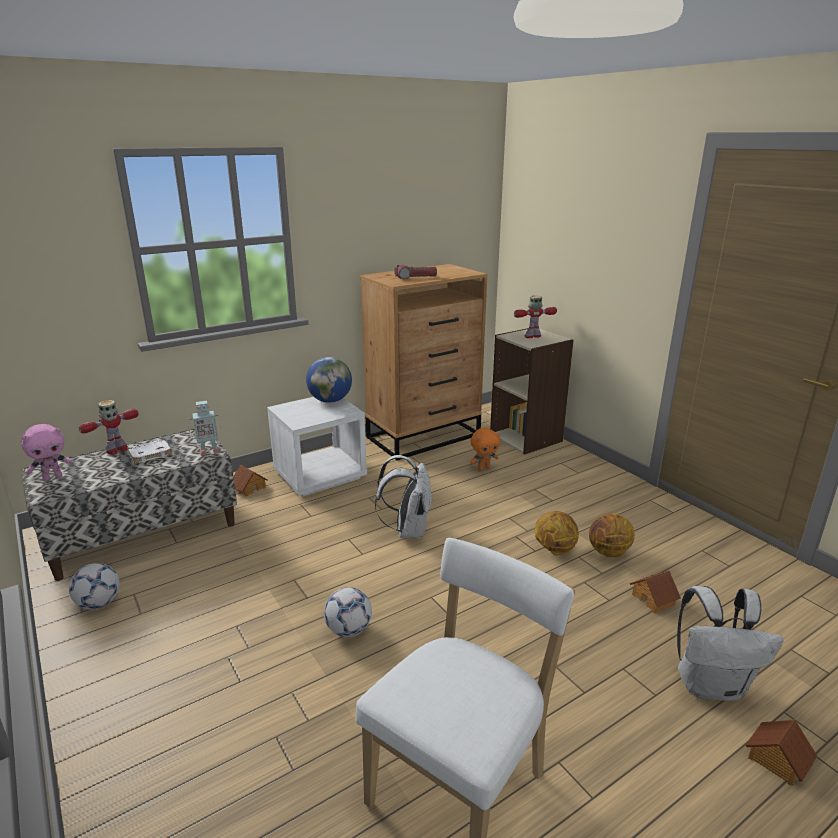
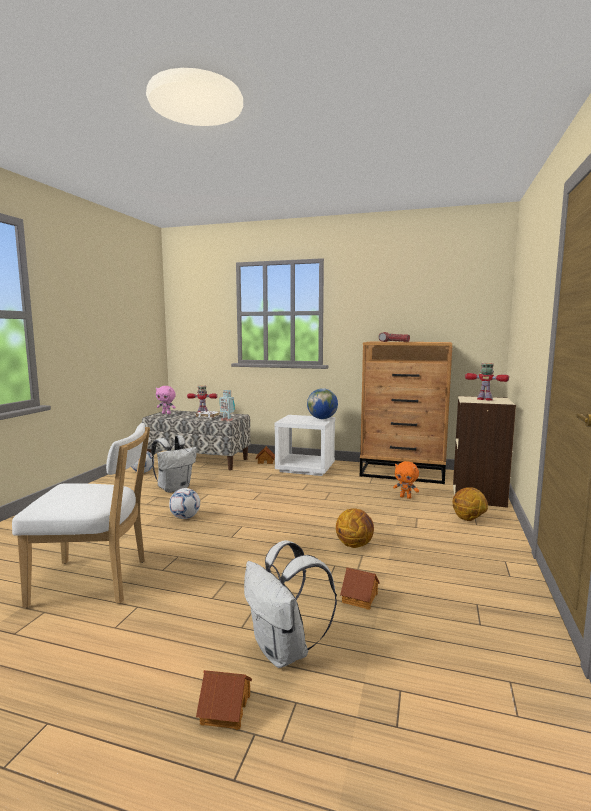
camera: 50 degrees right, 15 degrees down
(408, 530) = (294, 501): white backpack -> white backpack (174, 488)
(608, 552) = (389, 564): basketball -> basketball (468, 519)

